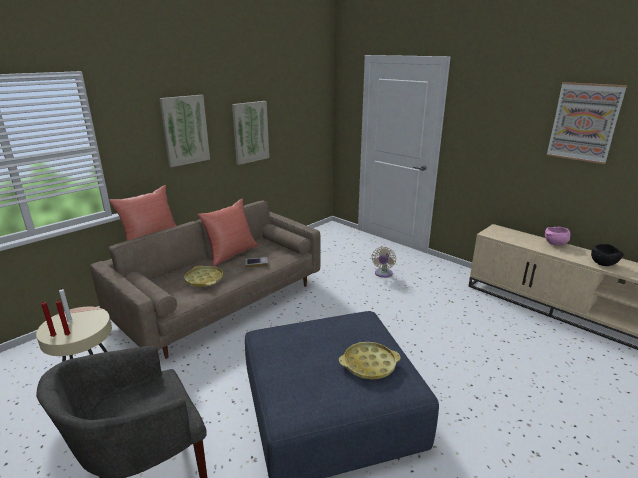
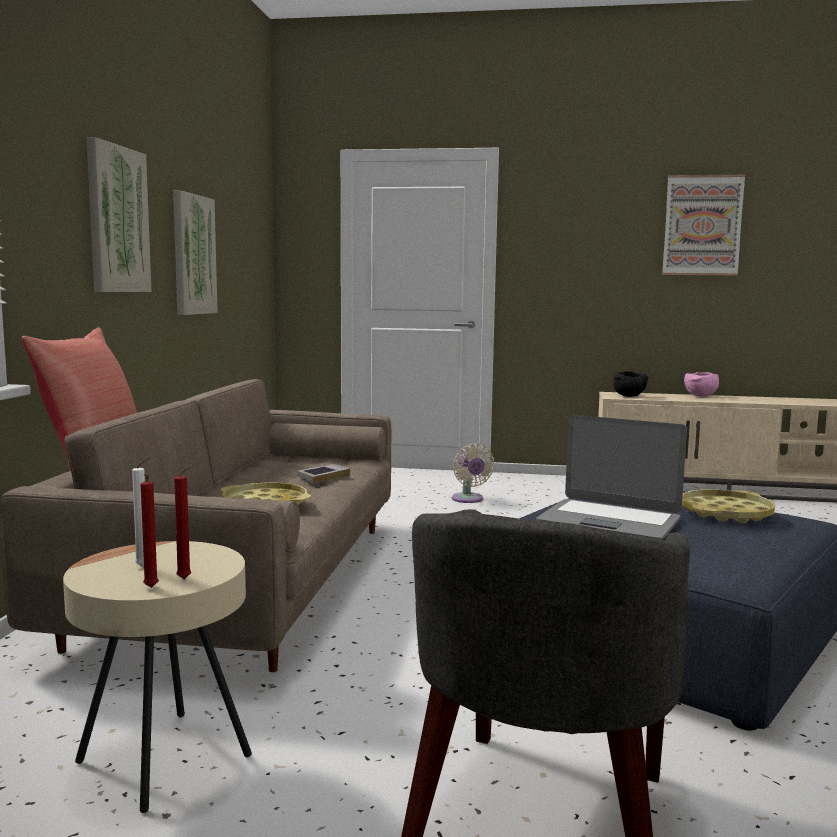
camera: 35 degrees left, 15 degrees down
(231, 253) = (243, 476): red pillow -> none
(299, 348) = (609, 521): none -> laptop
(603, 264) = (776, 401): black bowl -> black bowl (629, 396)

